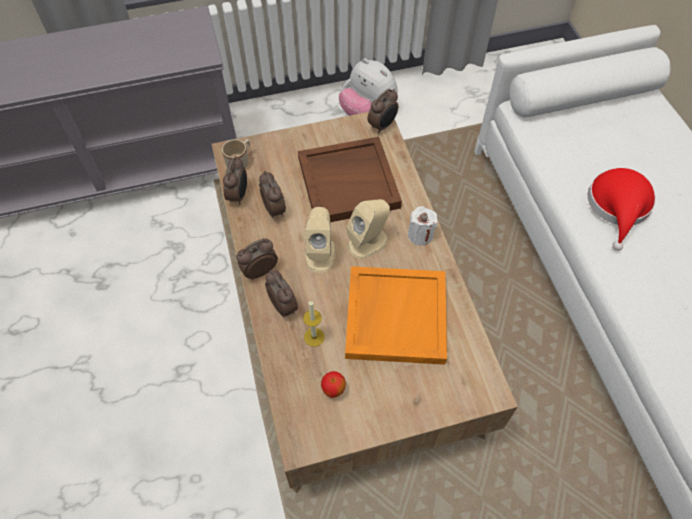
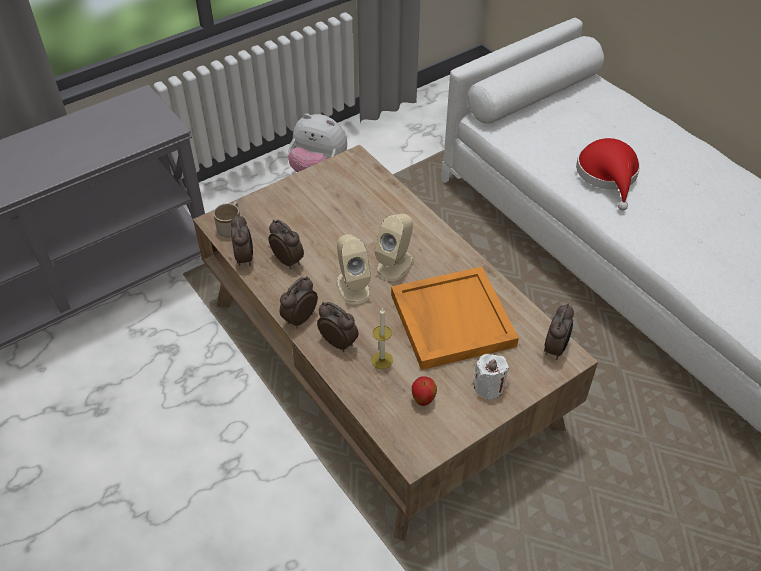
camera: 20 degrees left, 10 degrees down
(349, 182) = (351, 218): brown tray -> none
(383, 126) = (361, 161): alarm clock -> alarm clock (555, 348)
(420, 235) = (442, 245): white candle -> white candle (488, 387)

